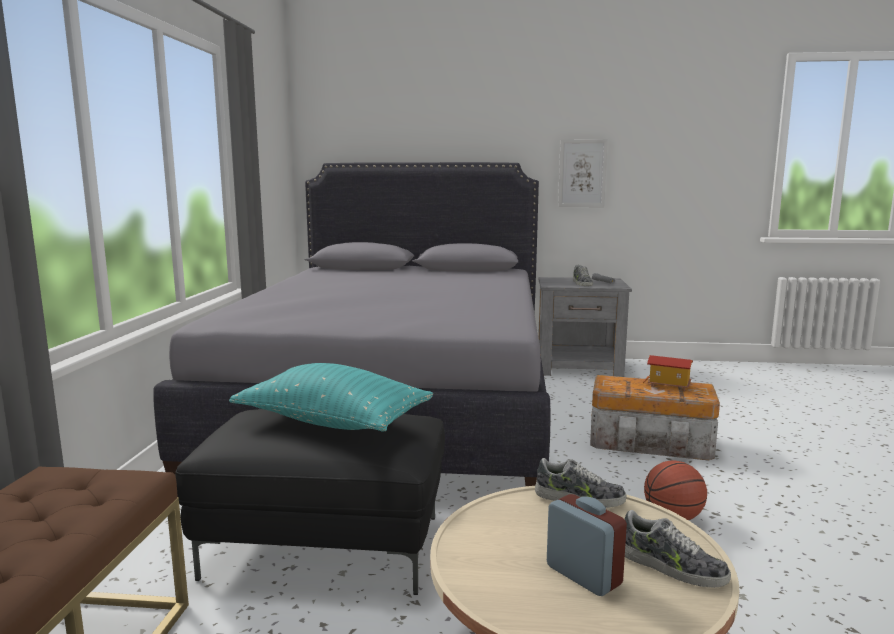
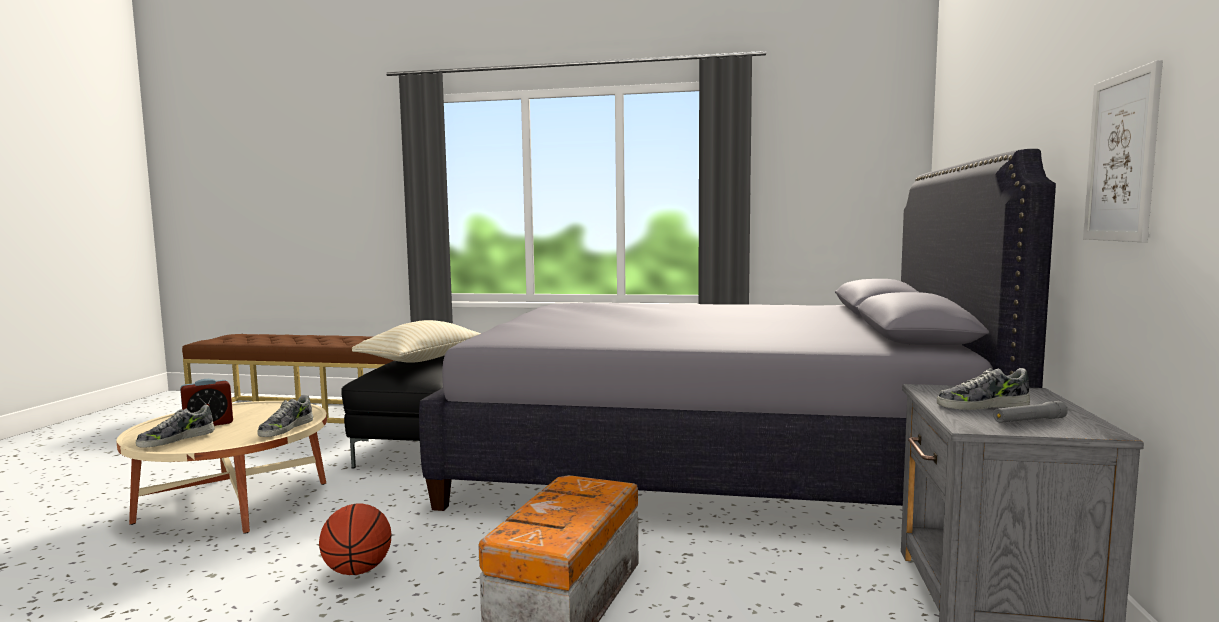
camera: 95 degrees right, 5 degrees down
(333, 422) = (422, 359): turquoise pillow -> beige pillow
(668, 385) = (562, 518): toy house -> none

